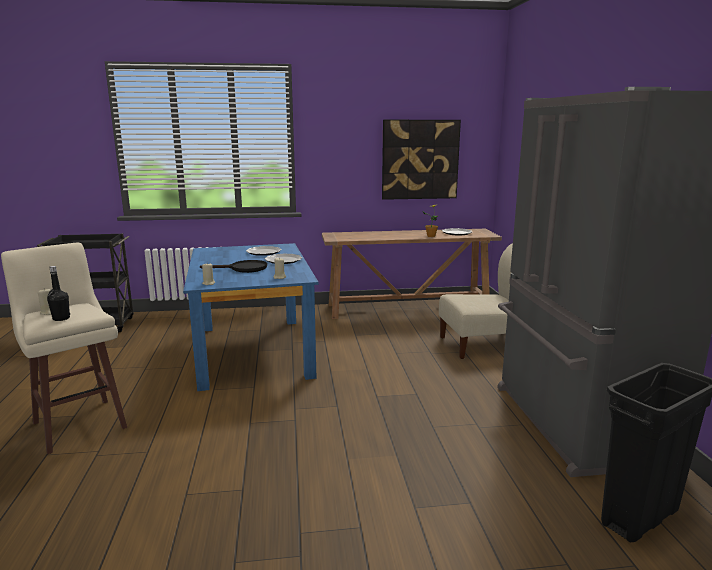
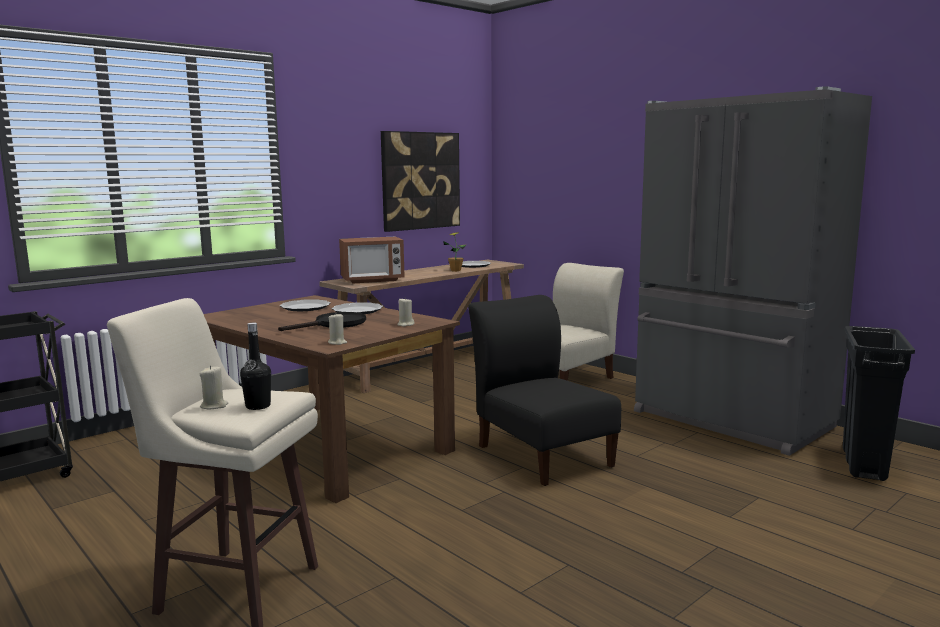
camera: 35 degrees left, 5 degrees down
(254, 351) = (328, 445): blue dining table -> brown dining table
(353, 236) = (372, 280): none -> microwave
(366, 400) = (541, 454): none -> black chair

